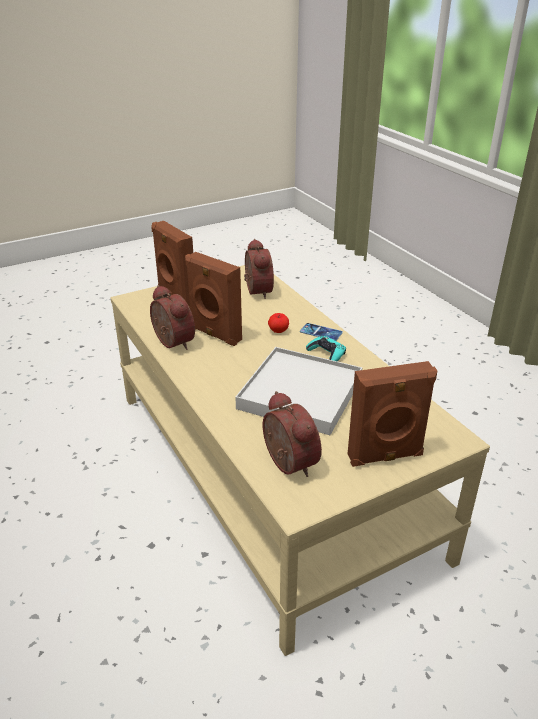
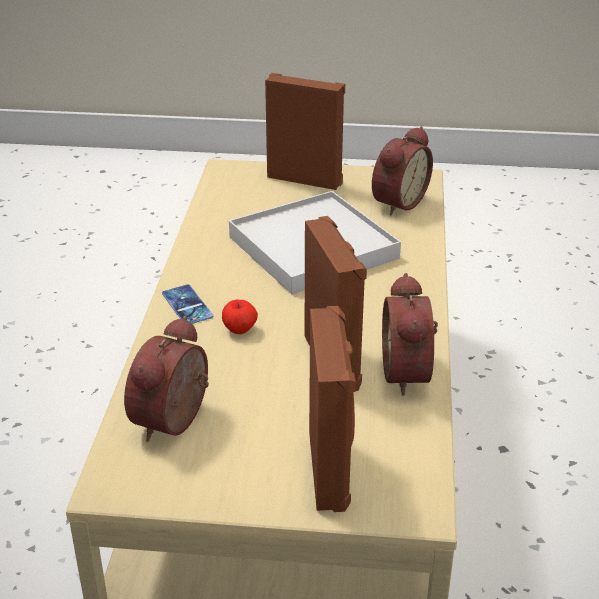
camera: 145 degrees left, 0 degrees up
(286, 464) = (396, 202): alarm clock -> alarm clock turned 150 degrees counterclockwise
(326, 353) = (222, 277): turquoise game controller -> none

